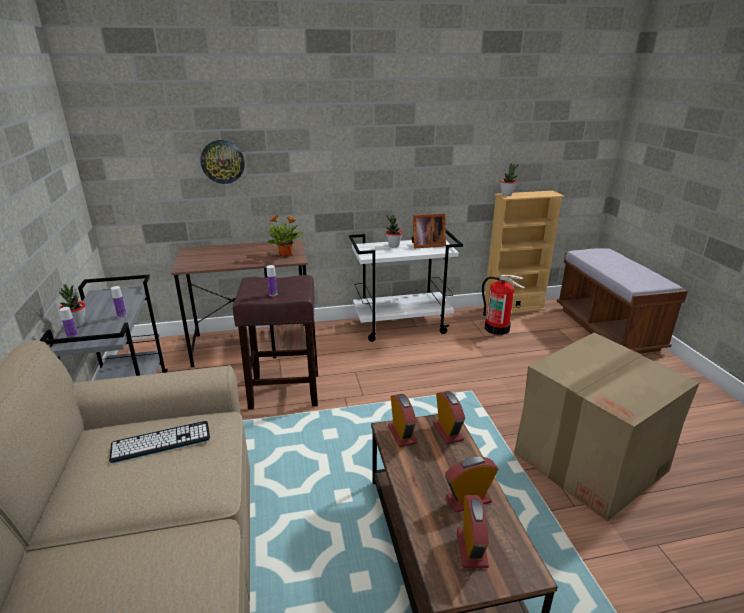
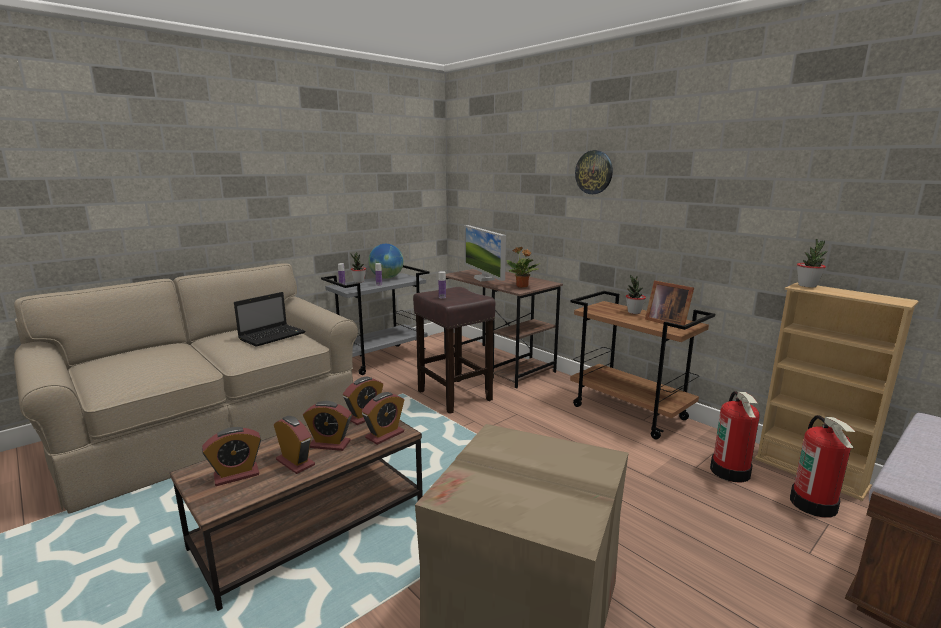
camera: 60 degrees right, 10 degrees down
(95, 304) = (386, 278): none -> globe
(161, 442) = (273, 336): keyboard -> laptop
(222, 161) = (518, 200): wall clock -> wall clock (594, 172)
(230, 260) = (484, 279): none -> monitor
(402, 325) = (630, 412): white cart -> brown cart
(444, 469) = (329, 444): none -> alarm clock
(540, 323) = (814, 504): none -> fire extinguisher

